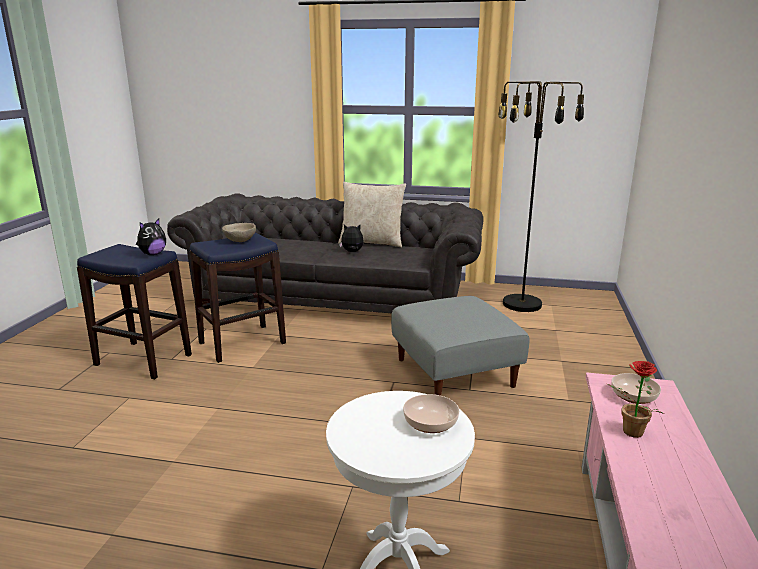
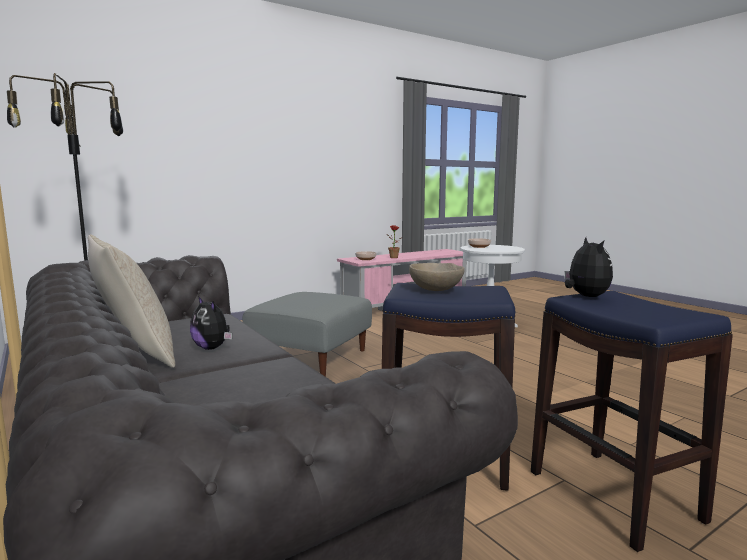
camera: 135 degrees left, 10 degrees down
(153, 254) = (585, 296): plush toy -> plush toy turned 90 degrees clockwise

